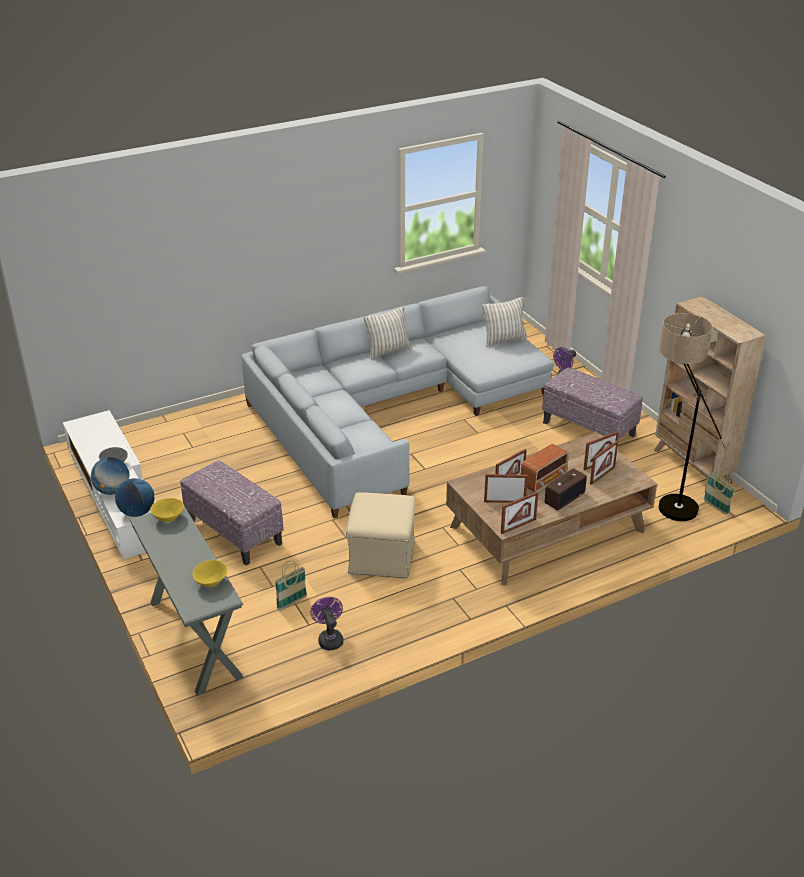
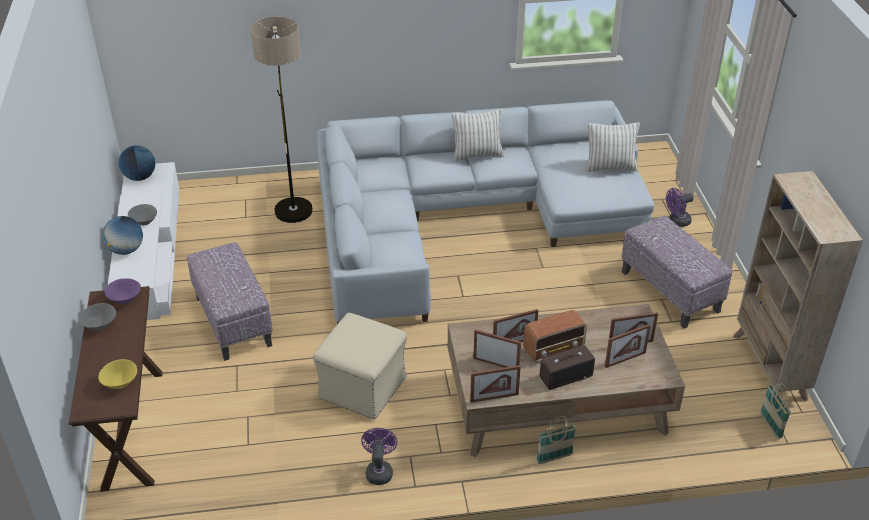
camera: 20 degrees right, 5 degrees up
(137, 512) = (135, 279): globe -> globe (140, 177)
(159, 543) = (100, 326): none -> grey bowl
(169, 518) = (125, 300): yellow bowl -> purple bowl
(195, 638) = (133, 428): grey console table -> brown console table
(292, 603) = (245, 415): basket -> basket (554, 458)
(329, 638) = (259, 466): purple fan -> purple fan (379, 470)
(667, 500) = (716, 401): floor lamp -> floor lamp (293, 202)

